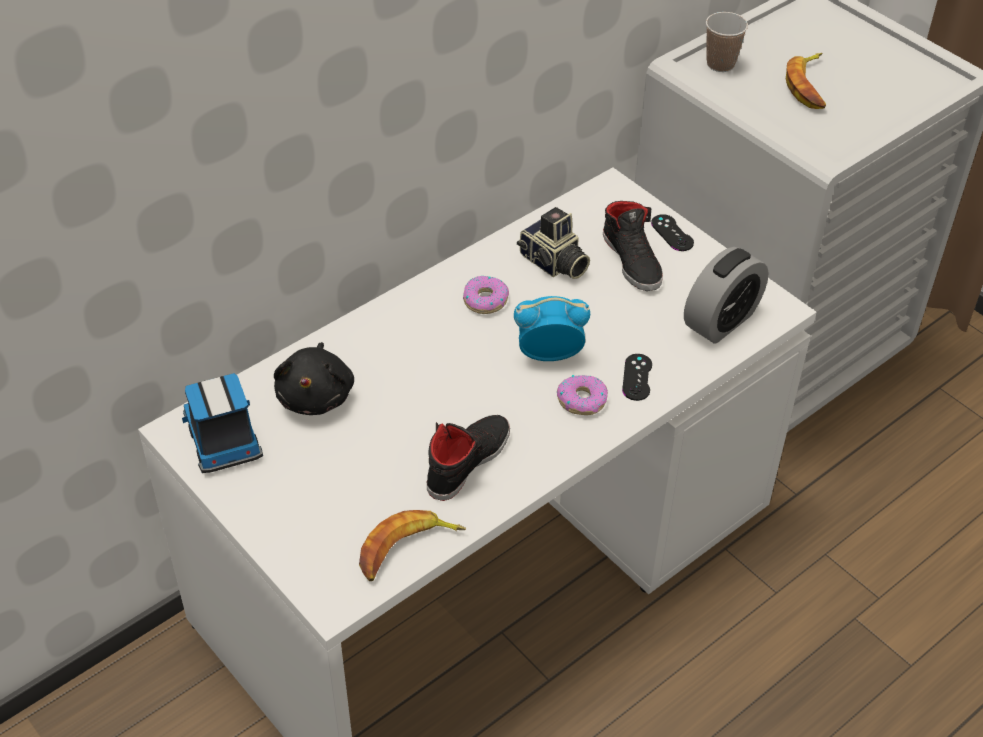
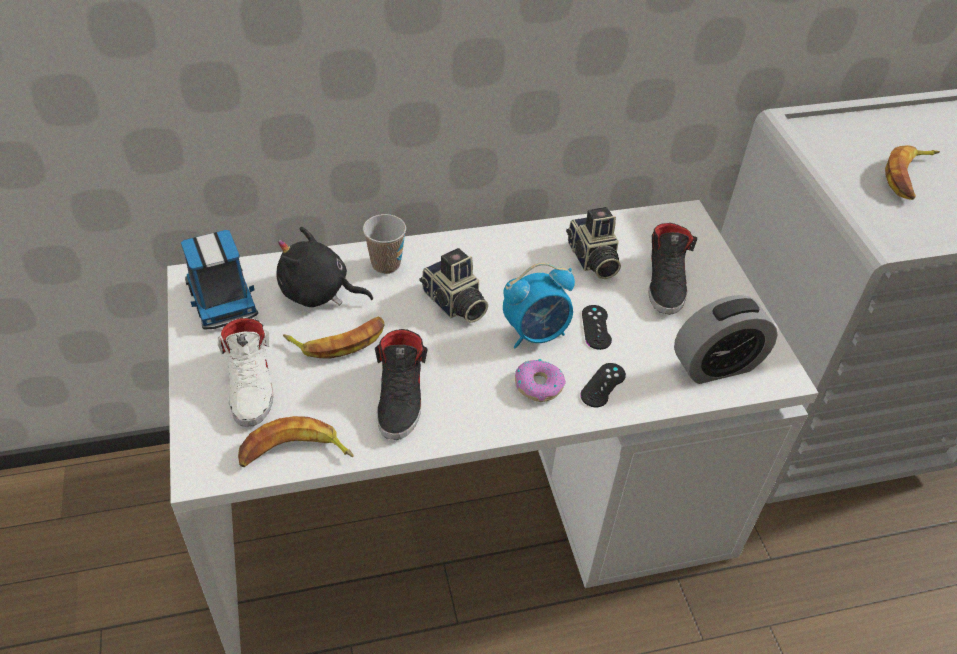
camera: 25 degrees right, 0 degrees up
(223, 439) = (222, 299): toy truck -> toy truck turned 150 degrees clockwise
(316, 395) = (318, 293): black plush toy -> black plush toy turned 75 degrees clockwise
(318, 507) = (251, 384): none -> white shoe
(371, 433) = (339, 341): none -> banana
(454, 355) = (454, 304): none -> camera
(467, 460) = (401, 397): black shoe -> black shoe turned 120 degrees clockwise
(485, 300) = (512, 268): donut -> none
(548, 354) = (536, 333): alarm clock -> alarm clock turned 135 degrees clockwise
(672, 233) = (718, 272): black game controller -> black game controller (596, 327)
(720, 64) = (830, 132): cup -> cup (386, 264)

